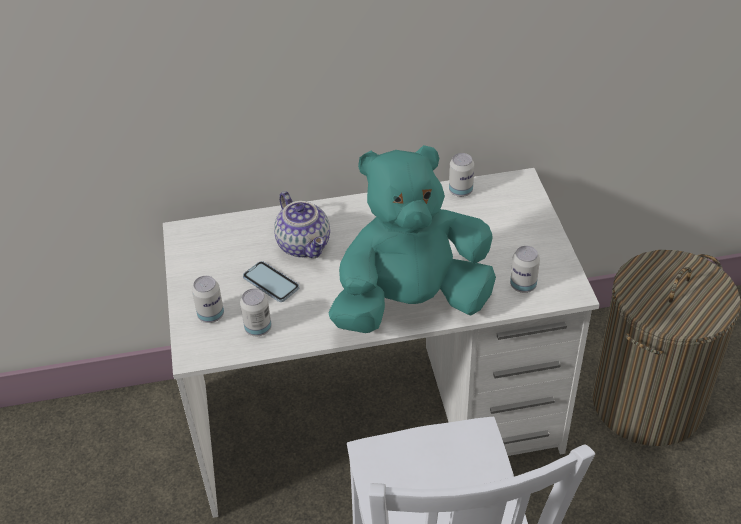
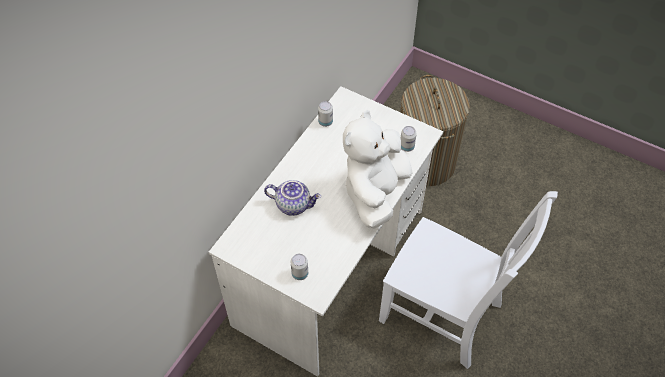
camera: 50 degrees left, 10 degrees up
(258, 328) = (329, 260): can -> none
(271, 283) = (304, 235): phone -> none
(411, 303) = (375, 192): turquoise plush toy -> white plush toy

